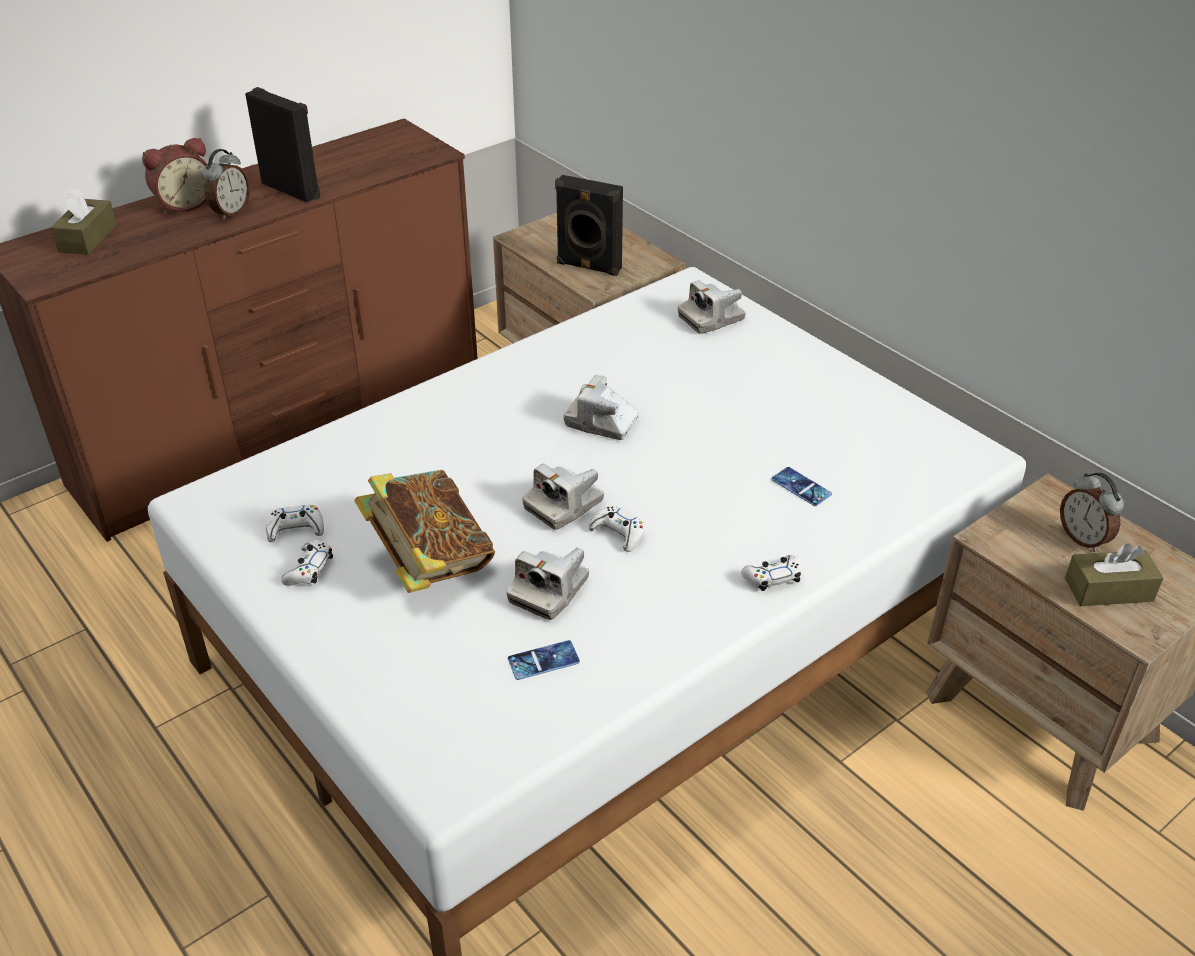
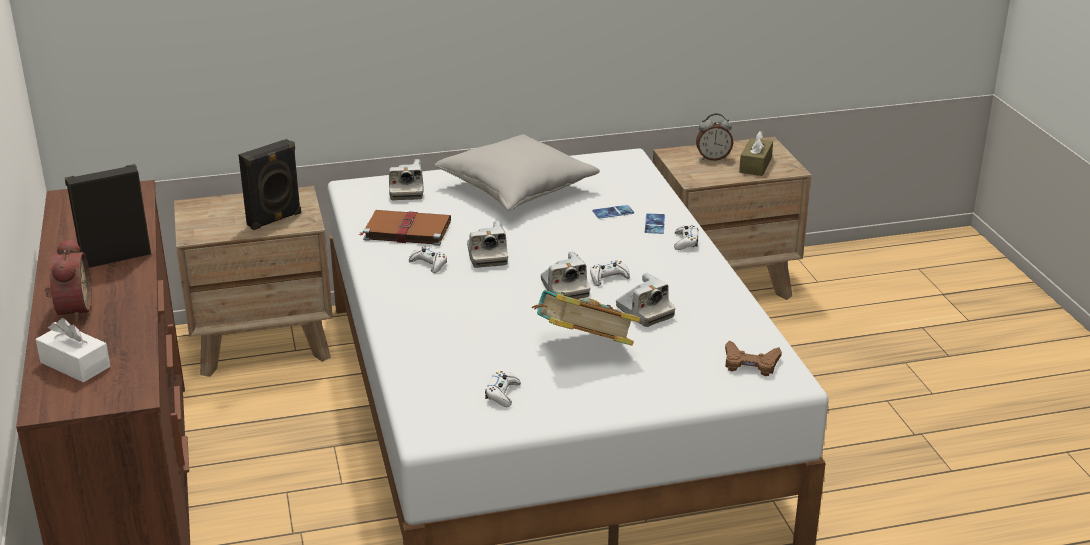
camera: 65 degrees left, 10 degrees down
(87, 238) = (75, 364): brown tissue box -> white tissue box
(230, 212) = (120, 290): alarm clock -> none
(309, 569) = (553, 395): white game controller -> white game controller (429, 264)
(471, 732) = (750, 363): none -> brown game controller
(543, 660) = (705, 327): phone -> phone (654, 224)
(601, 422) = (487, 256): camera -> camera turned 60 degrees counterclockwise
(618, 348) = (405, 230): none -> brown book
(792, 391) = (516, 188): none -> grey pillow

